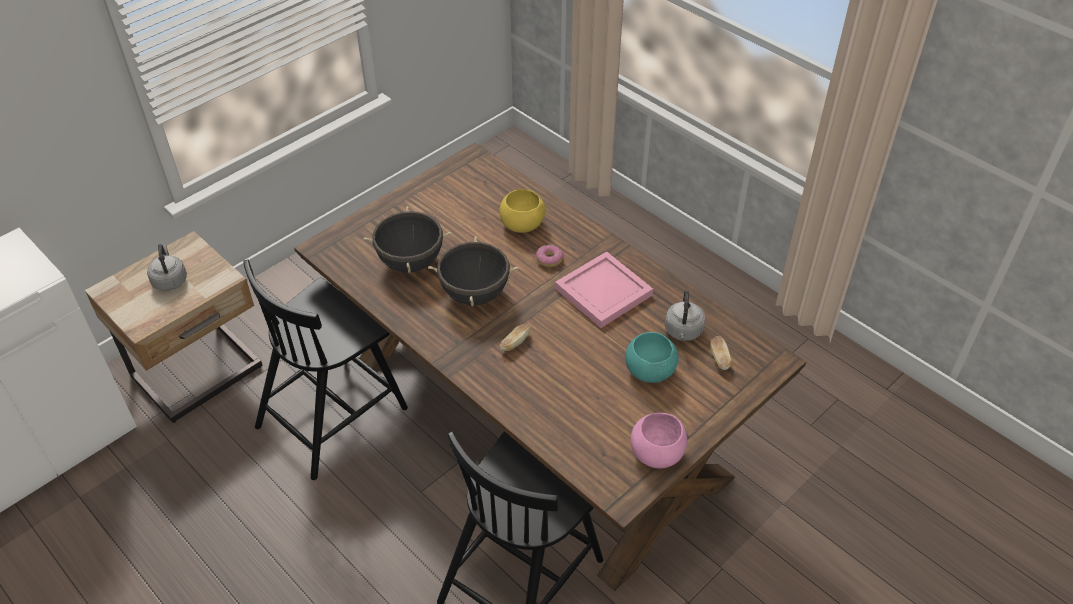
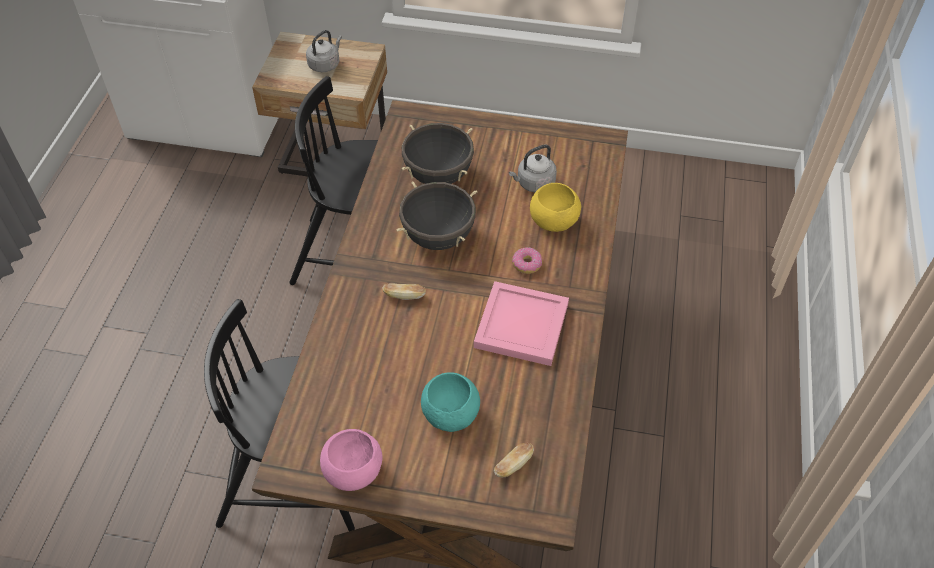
camera: 55 degrees right, 5 degrees up
(683, 332) = (523, 416): grey kettle -> grey kettle (534, 183)

